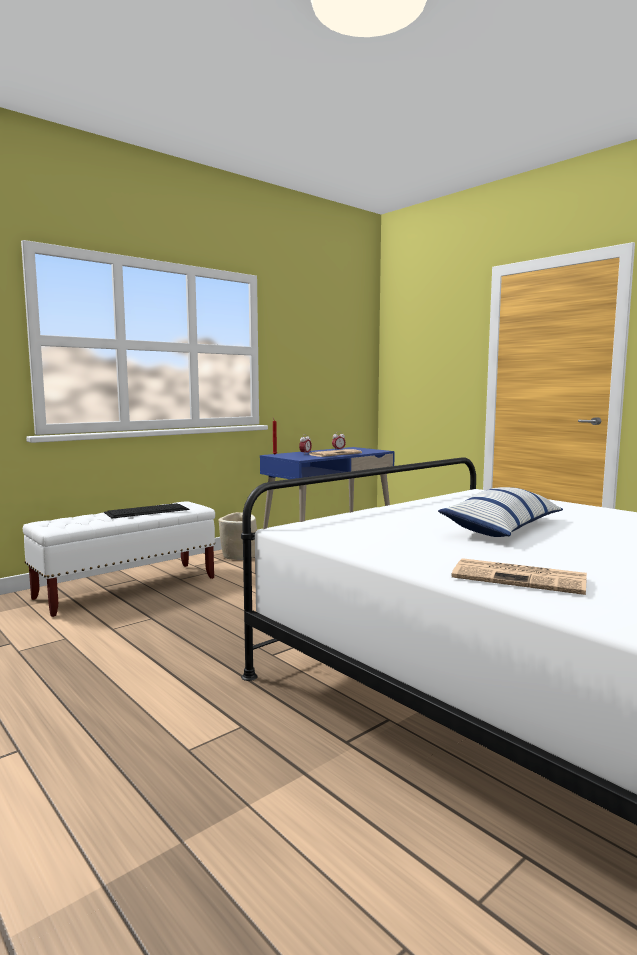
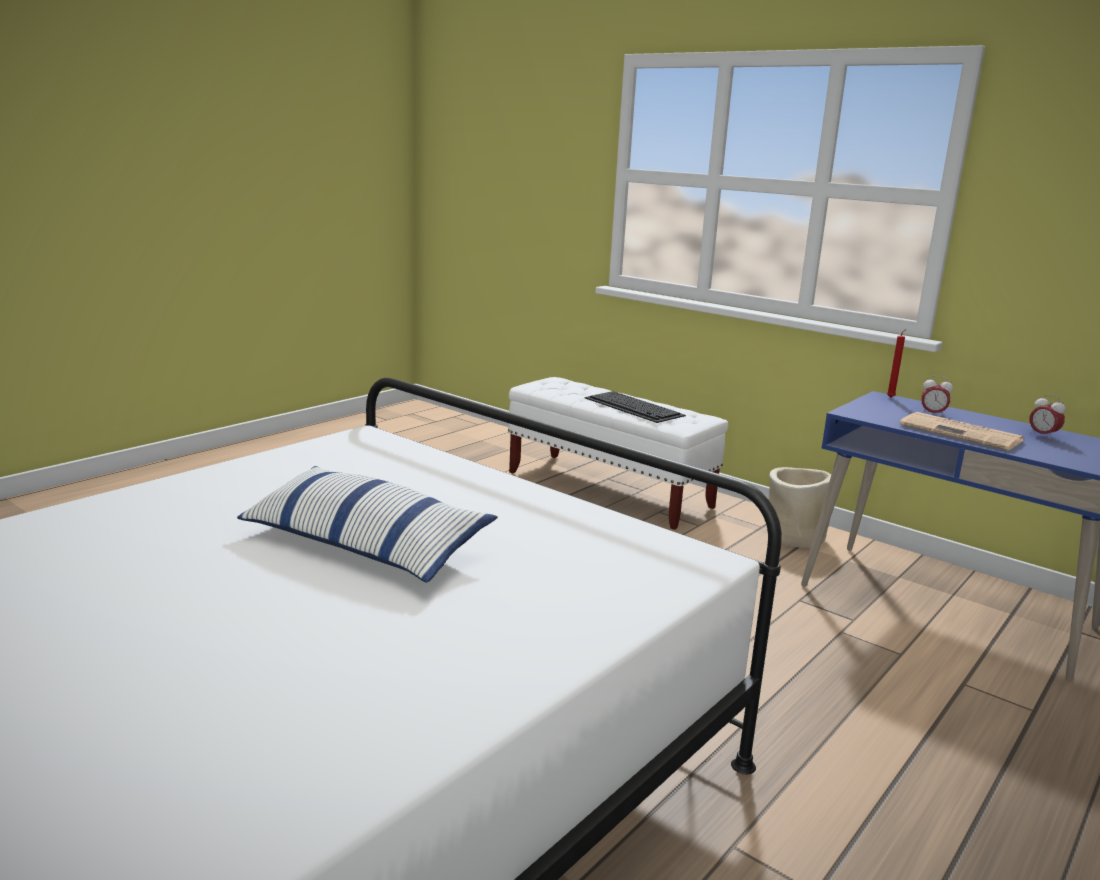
camera: 80 degrees right, 10 degrees up
(521, 578) = (105, 526): newspaper -> none

